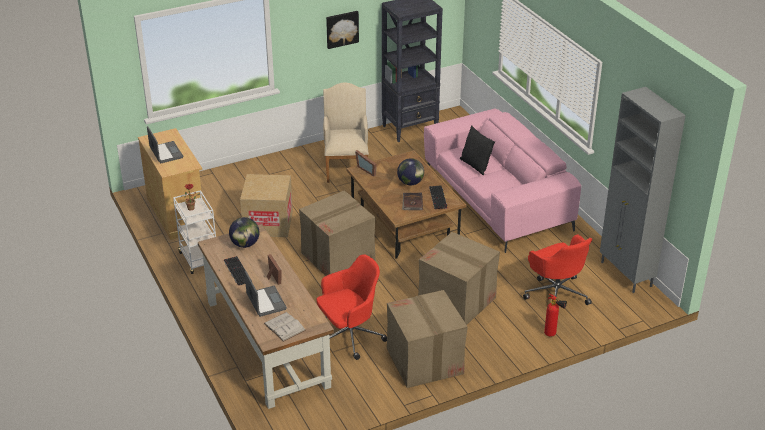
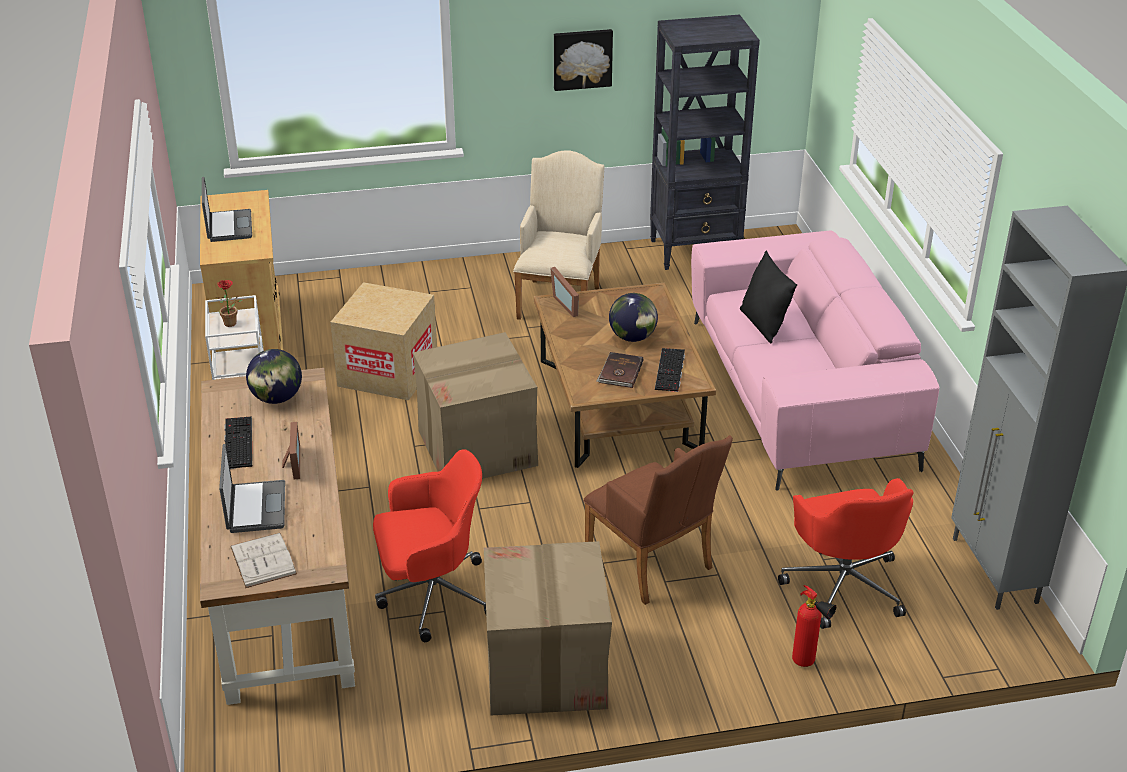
camera: 15 degrees right, 0 degrees up
(457, 301) = (653, 564): cardboard box -> brown armchair

